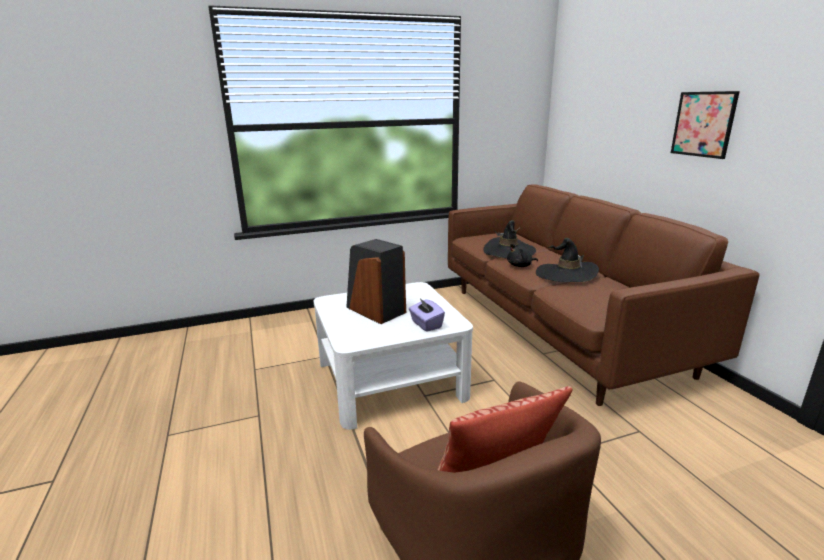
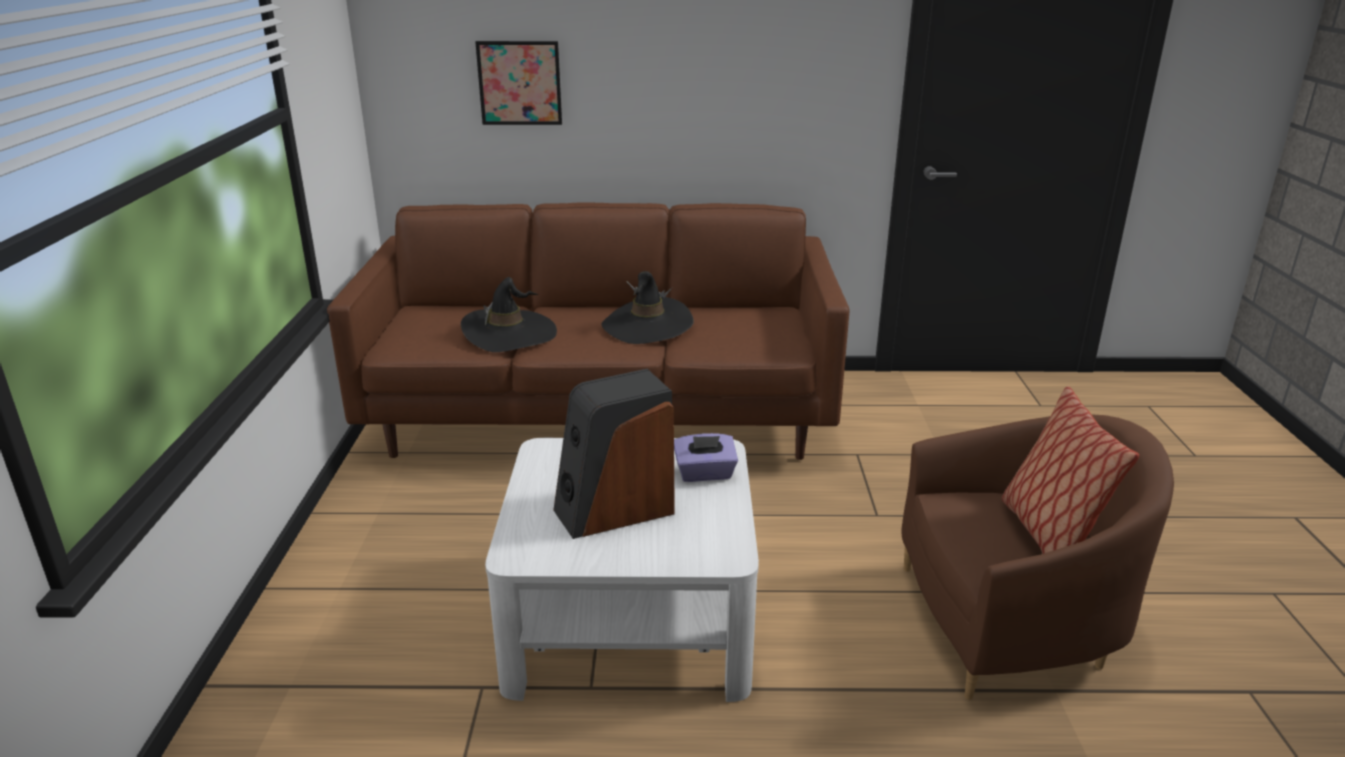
camera: 70 degrees left, 5 degrees up
(520, 266) = (580, 343): black plush toy -> none
(703, 124) = (702, 74): picture -> picture (519, 83)

